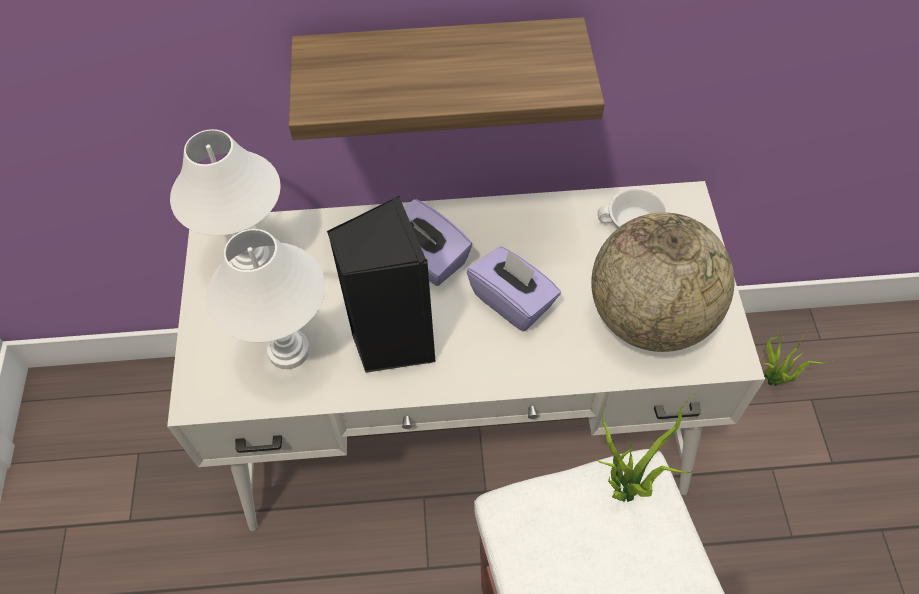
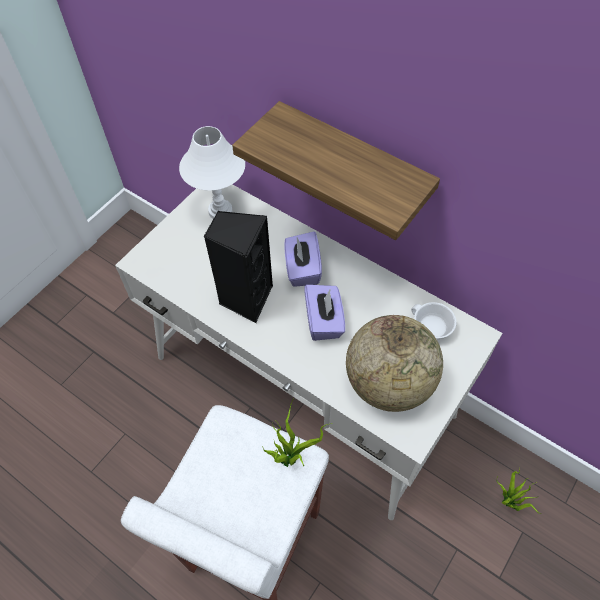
camera: 40 degrees right, 0 degrees up
(288, 351) = (195, 268): white table lamp -> none

